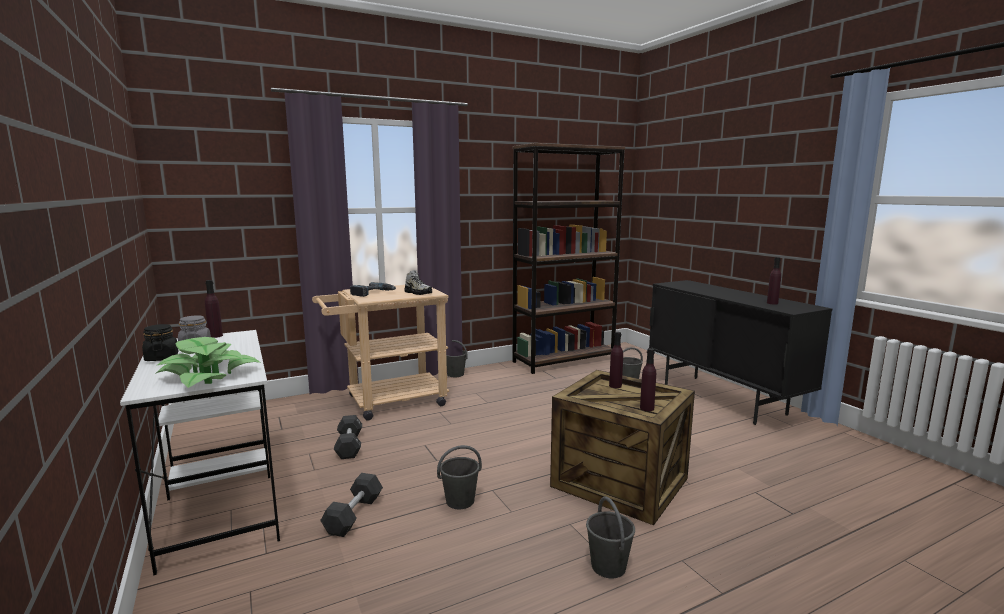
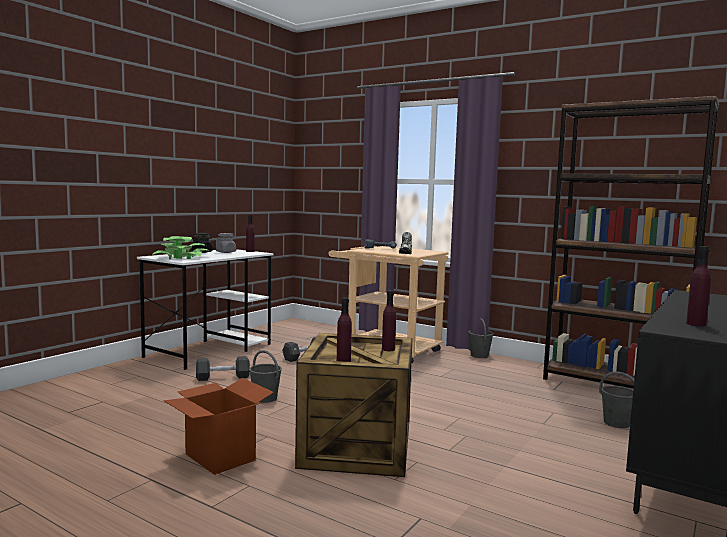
camera: 60 degrees right, 5 degrees down
(608, 566) = (219, 457): grey bucket -> cardboard box

